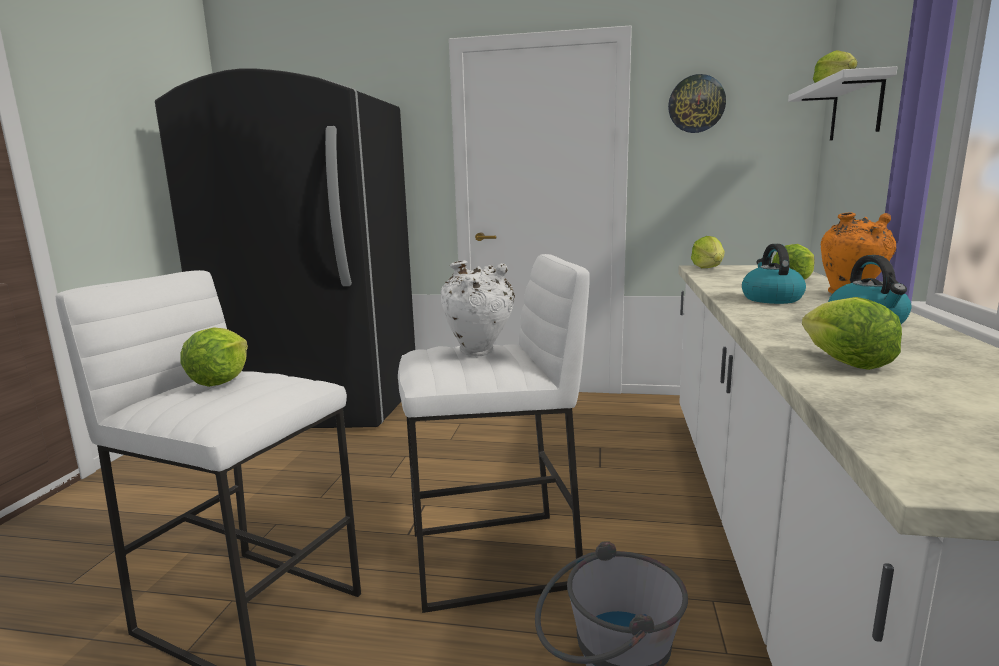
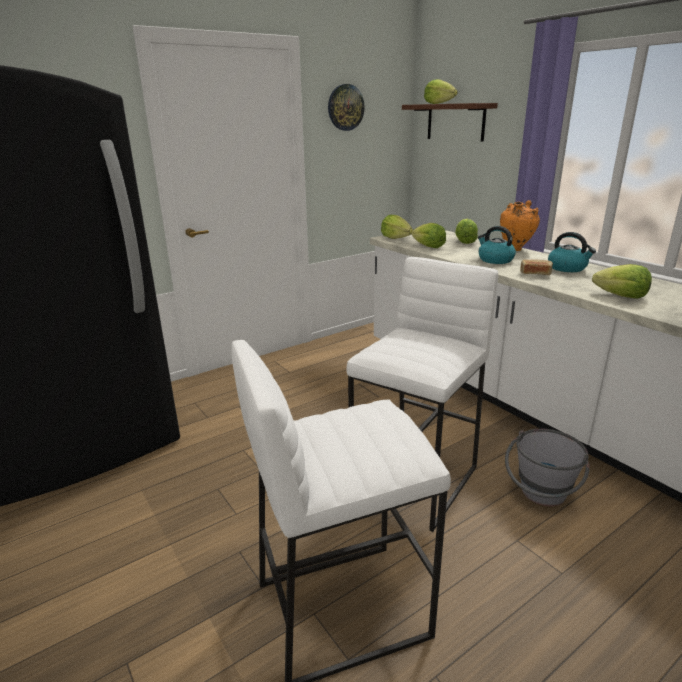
camera: 45 degrees left, 10 degrees up
(221, 379) = (335, 431): lettuce -> lettuce (428, 246)
(479, 353) = (423, 342): white vase -> none
(781, 318) = (535, 274): none -> bread
(856, 109) = (455, 122): white shelf -> brown shelf

